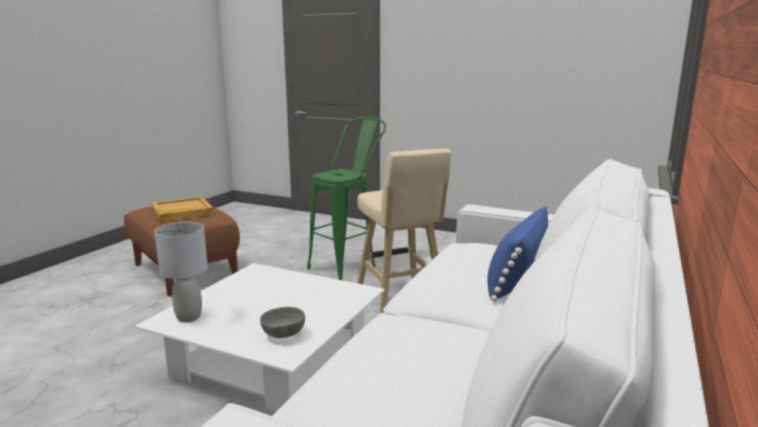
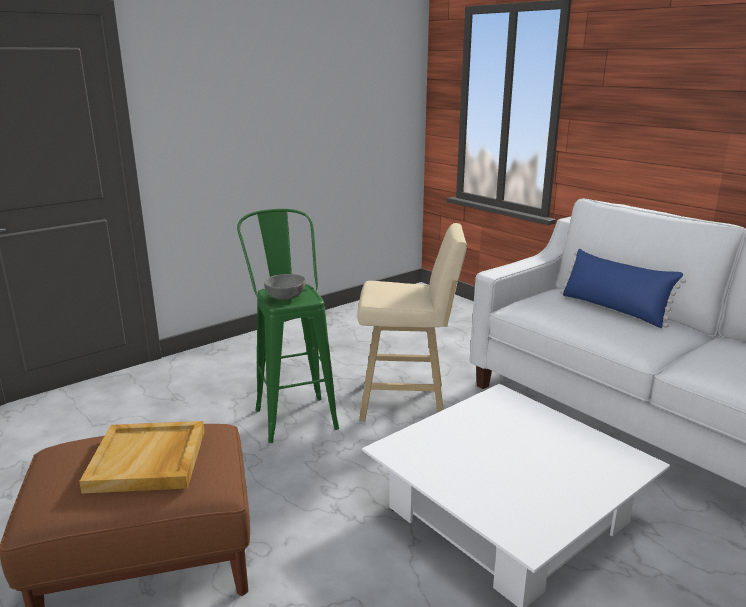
camera: 65 degrees left, 5 degrees up
(189, 317) = (524, 518): grey table lamp -> none
(282, 335) = (594, 458): grey bowl -> grey bowl (286, 298)

